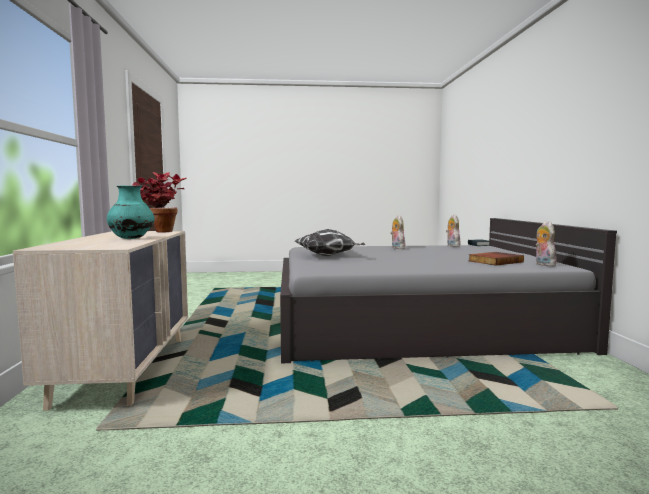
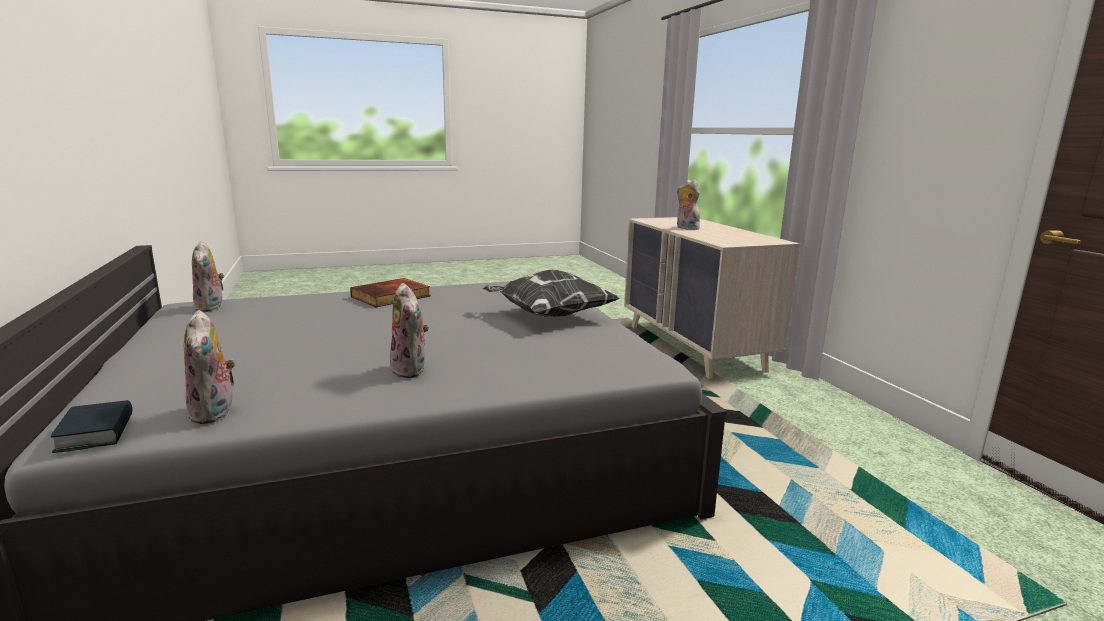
camera: 165 degrees right, 10 degrees up
(131, 239) = (685, 228): turquoise vase -> plush toy
(159, 231) = (736, 243): potted plant -> none
(495, 261) = (270, 314): book -> book (391, 297)

